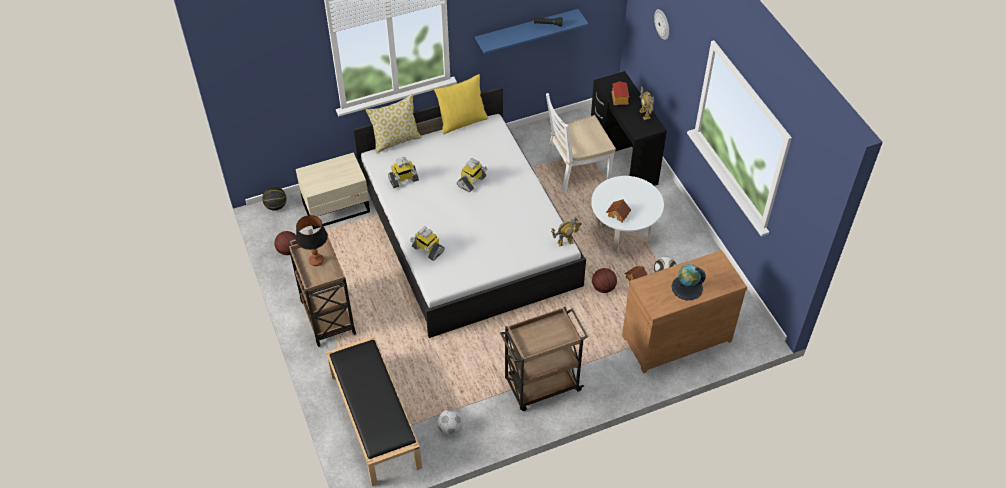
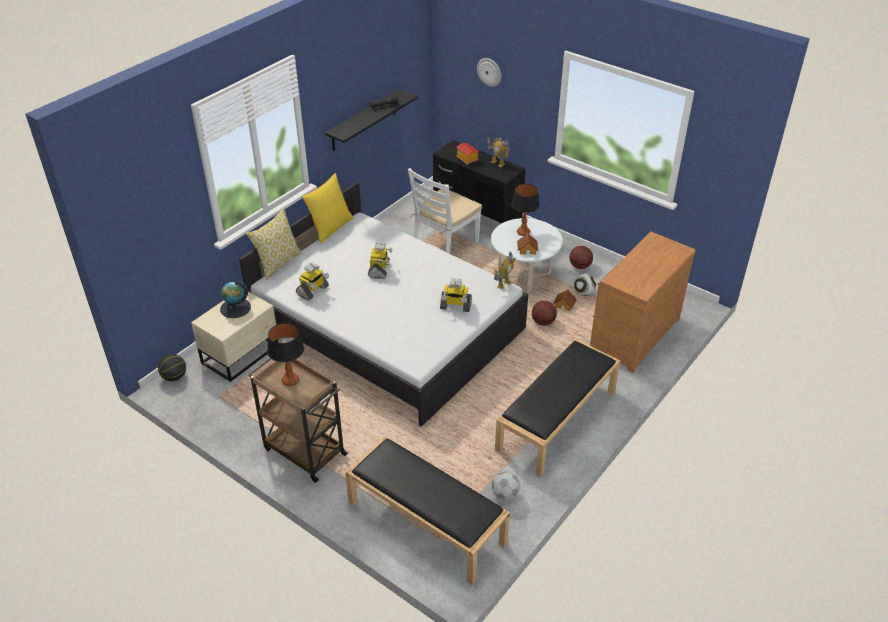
camera: 30 degrees left, 10 degrees down
(288, 250) = (217, 410): basketball -> basketball (580, 266)
(427, 249) = (383, 337): toy robot -> toy robot (455, 306)
(526, 31) = (364, 120): blue shelf -> black shelf
(541, 385) = (556, 421): brown cart -> black bench
(629, 194) = (523, 232): none -> table lamp
(687, 288) = (651, 268): globe -> globe (235, 308)

